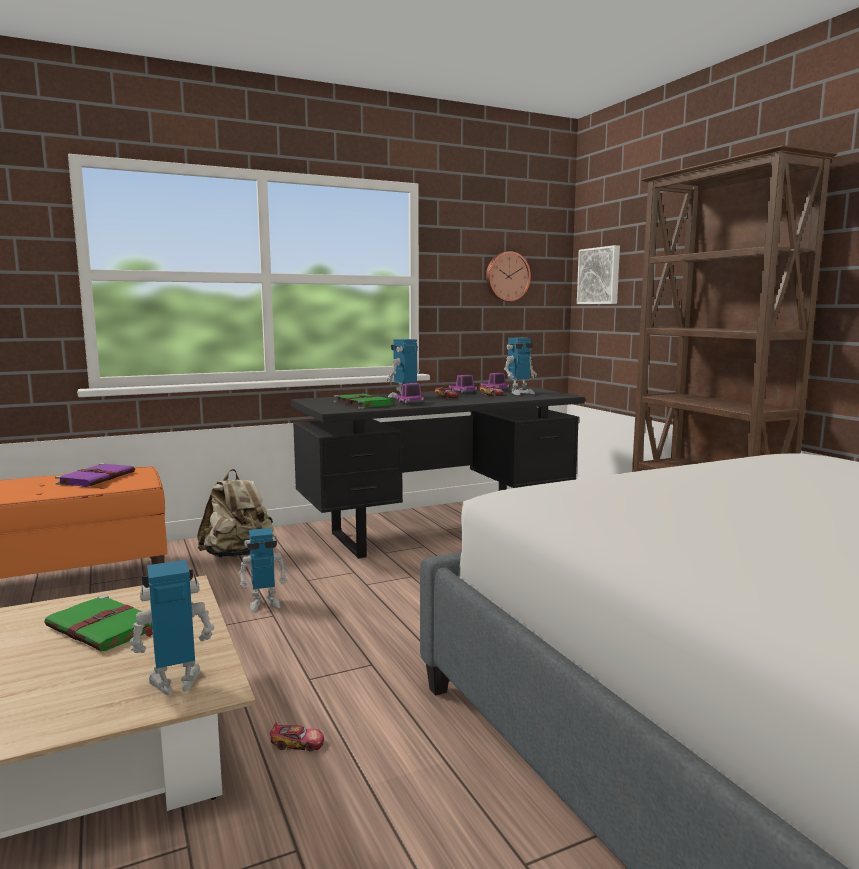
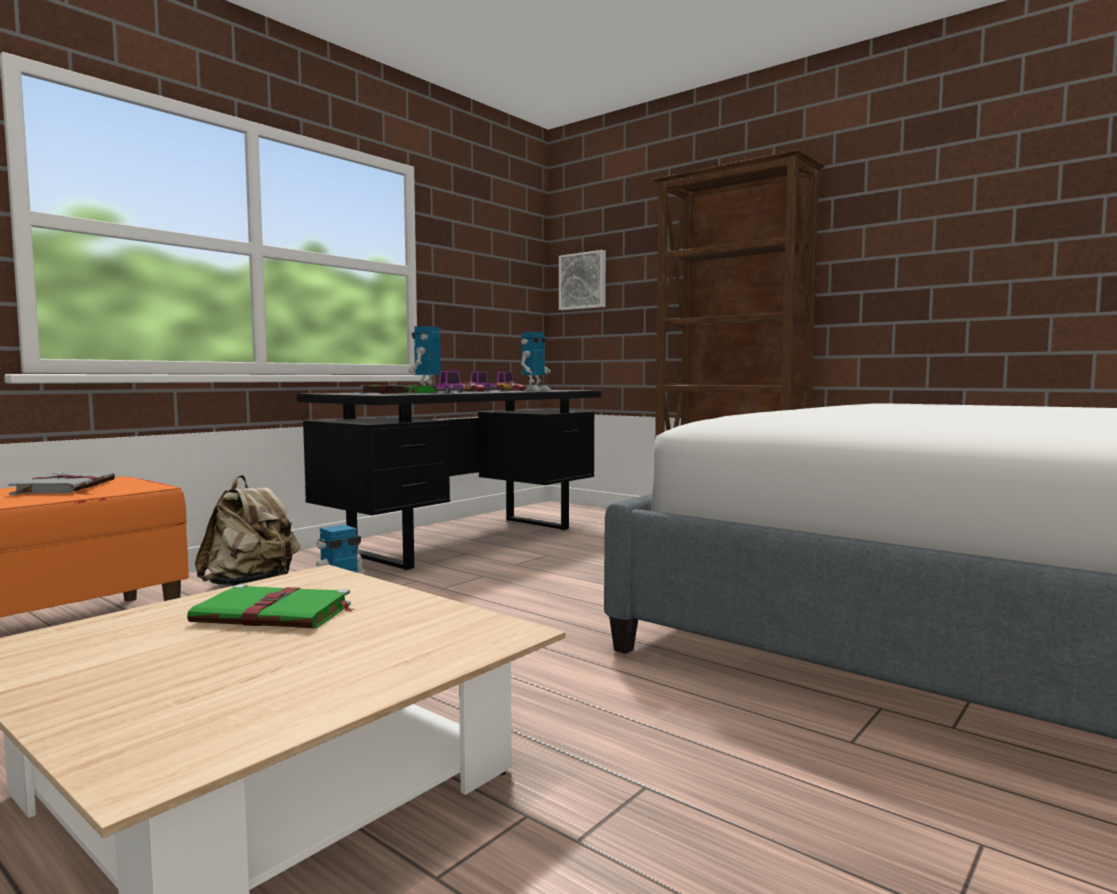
camera: 25 degrees left, 5 degrees down
(97, 478) = (66, 487): purple book -> grey book
(176, 683) = (456, 636): toy robot -> none
(298, 743) = (537, 713): toy car -> none
(507, 276) = (495, 277): wall clock -> none

